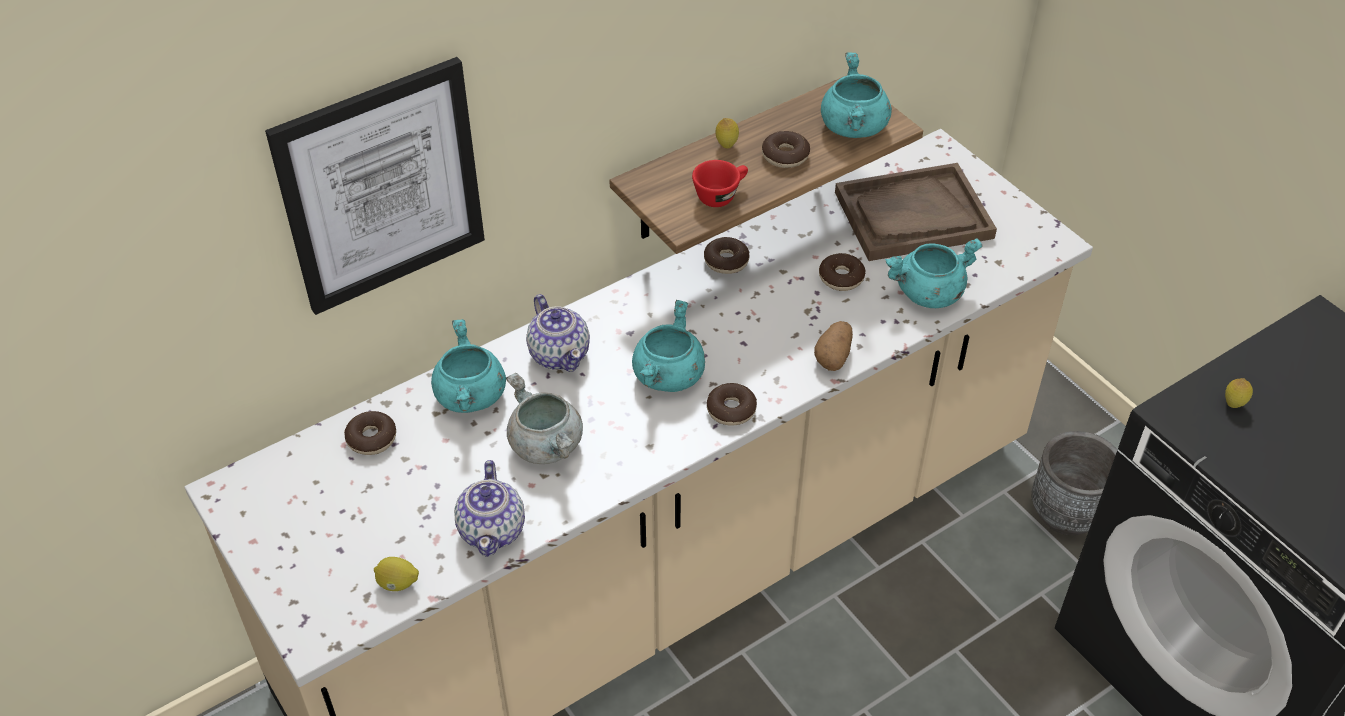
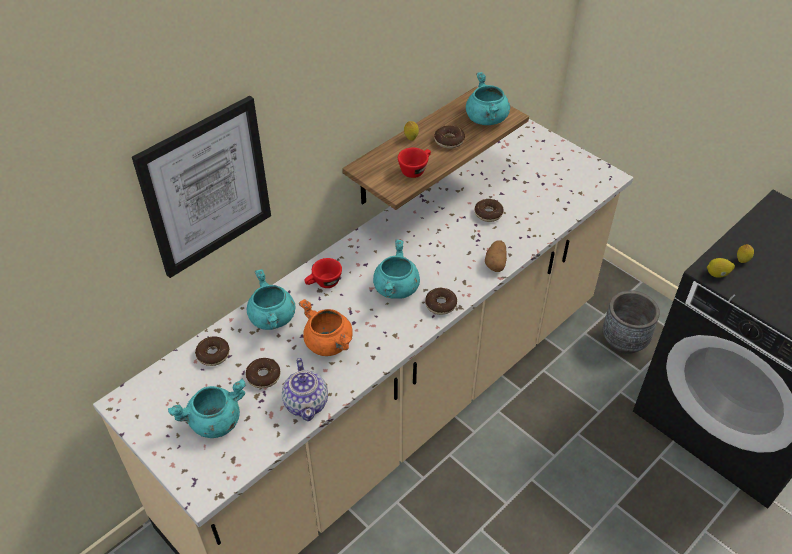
camera: 10 degrees left, 0 degrees up
(397, 584) = (252, 448): lemon -> lemon (717, 274)
(547, 445) = (329, 343): grey cooking pot -> orange cooking pot
(559, 354) = (324, 283): teapot -> red cup
(726, 261) = (415, 212): donut -> donut (263, 376)
(913, 215) = (522, 171): brown tray -> none
(928, 294) = (543, 217): turquoise cooking pot -> turquoise cooking pot (215, 422)

